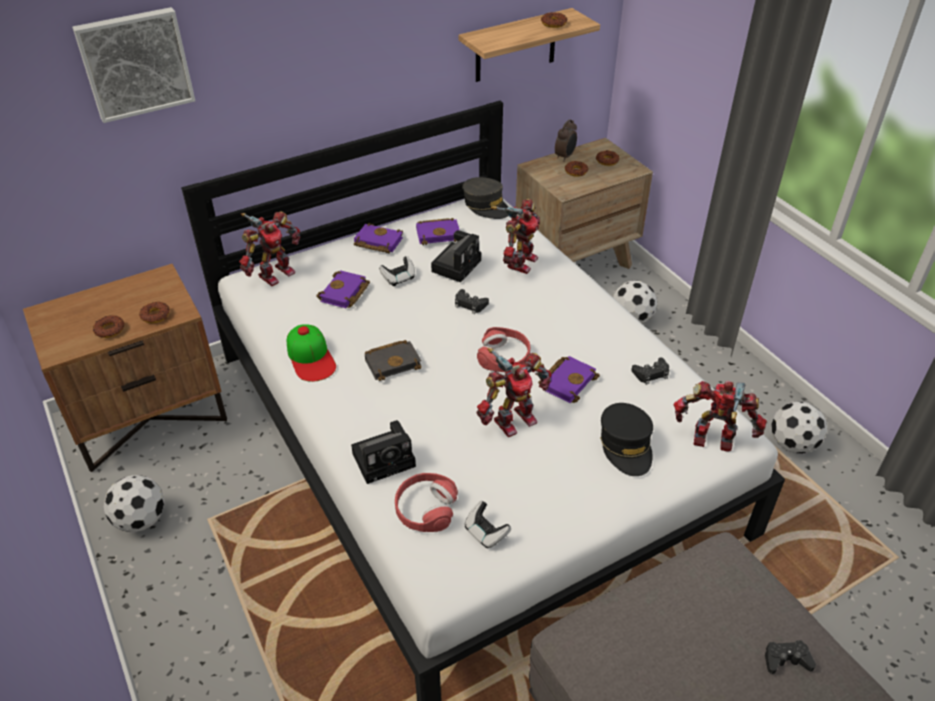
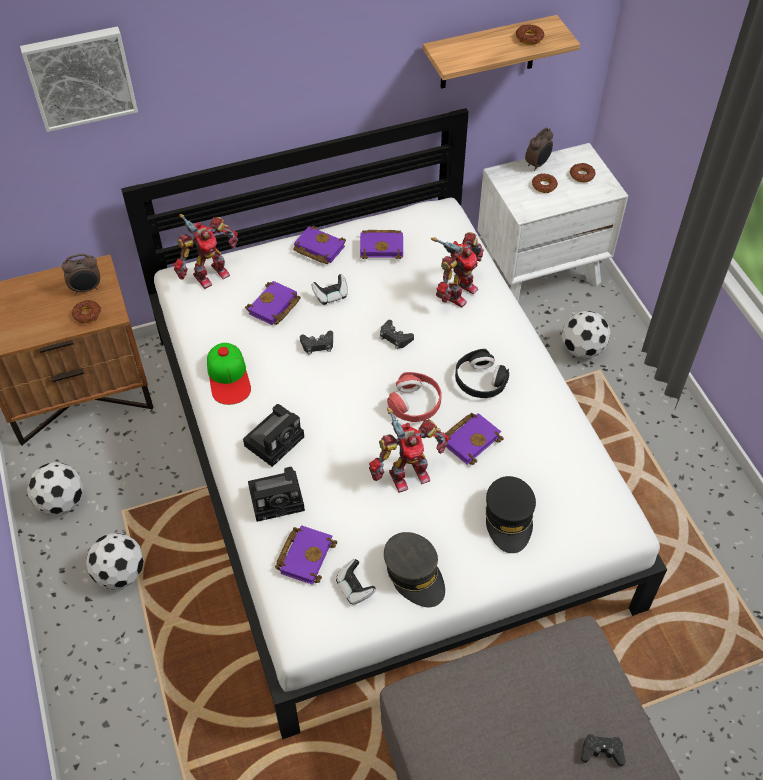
camera: 10 degrees right, 10 degrees up
(109, 330) = (43, 325): donut -> none
(152, 294) = (86, 289): none -> alarm clock
(393, 362) = (306, 394): black book -> none
(425, 508) = (305, 555): red headphones -> purple book
(457, 265) = (392, 287): camera -> camera (275, 439)
(486, 205) = (439, 216): grey cap -> grey cap (414, 574)
(561, 330) = (480, 380): none -> black headphones
(575, 261) = (540, 270): brown nightstand -> white nightstand
(651, 374) = (557, 443): black game controller -> black game controller (317, 345)
(713, 441) = (596, 527): toy robot -> none
(792, 444) = (709, 517): football -> football (120, 573)

